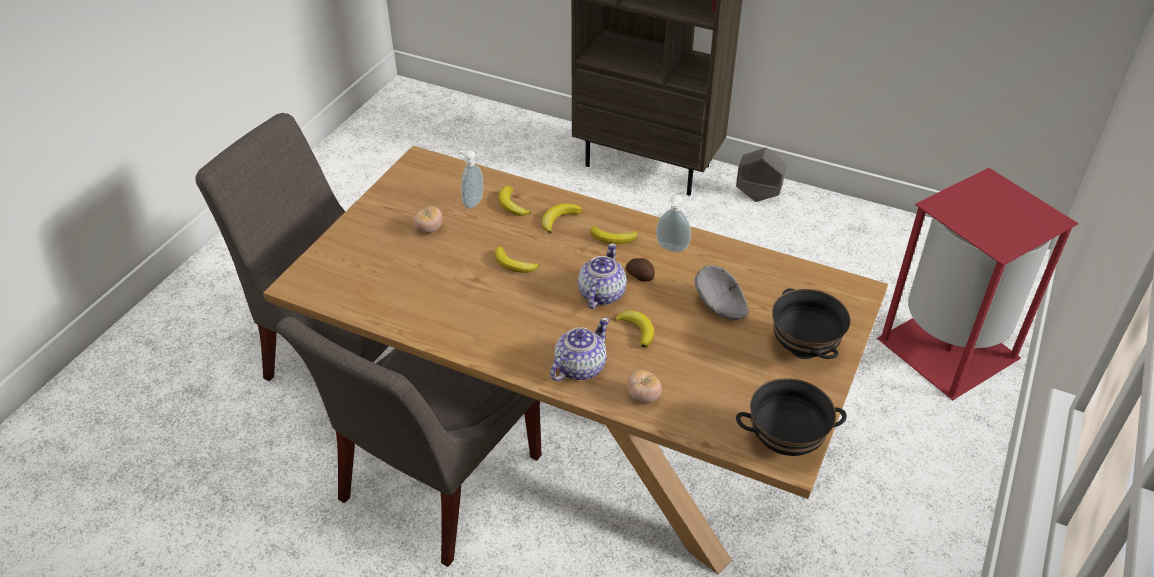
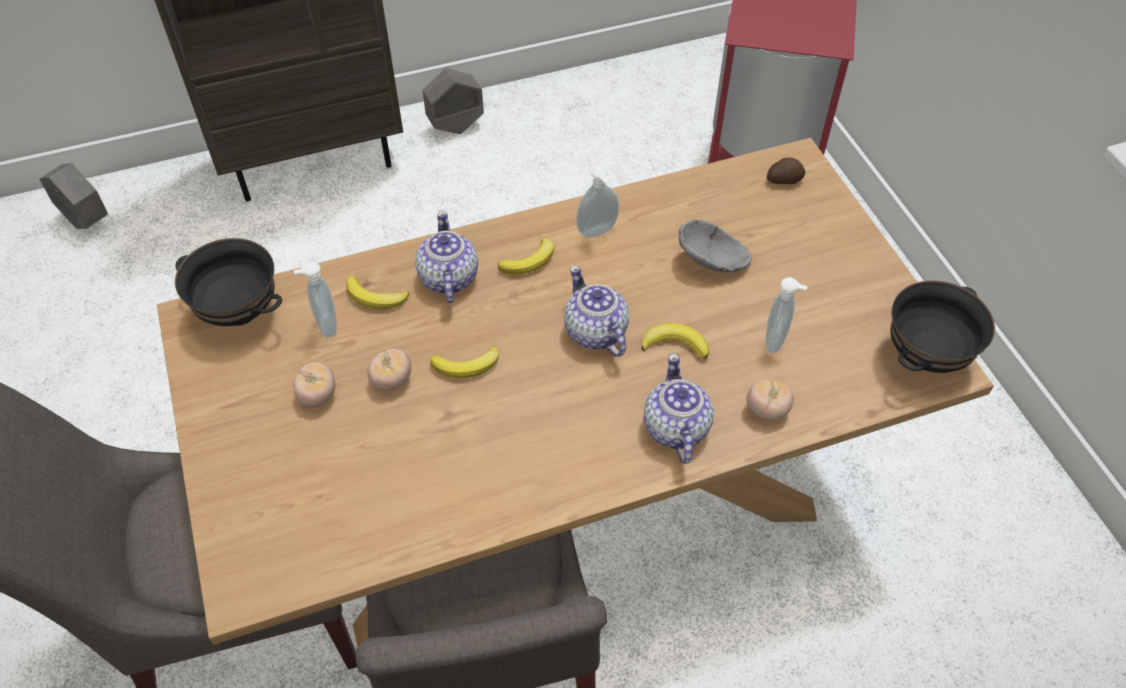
camera: 45 degrees left, 10 degrees up
(470, 246) = (391, 380): none -> tomato
(494, 128) = (86, 221): none -> grey planter
(559, 219) = (448, 278): banana -> teapot
(640, 275) = (605, 283): potato -> potato (784, 179)
(699, 369) = (776, 341): none -> soap dispenser
(804, 349) = (829, 251): black bowl -> black bowl (240, 311)

